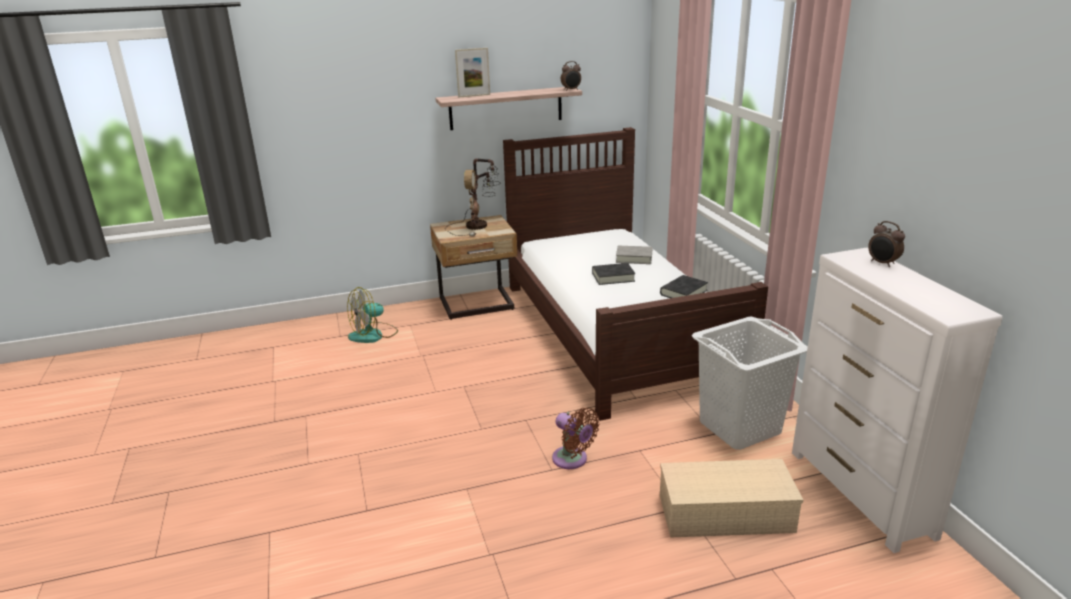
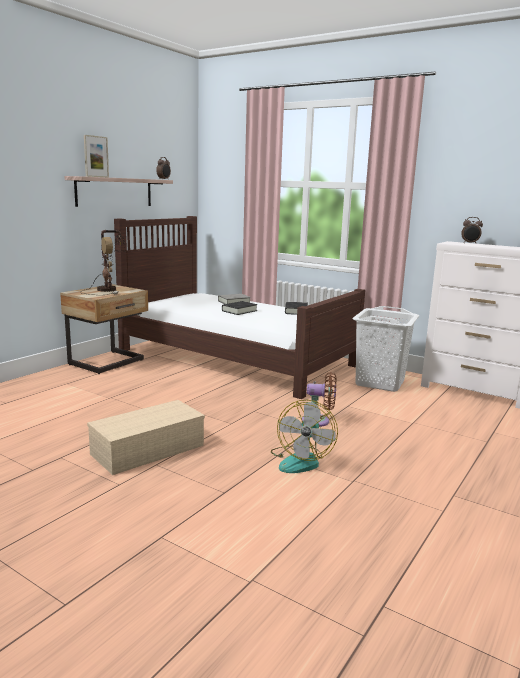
camera: 40 degrees left, 10 degrees down
(373, 335) = (40, 395): fan -> fan (301, 460)
(727, 512) = (436, 417): beige storage box -> beige storage box (148, 449)

